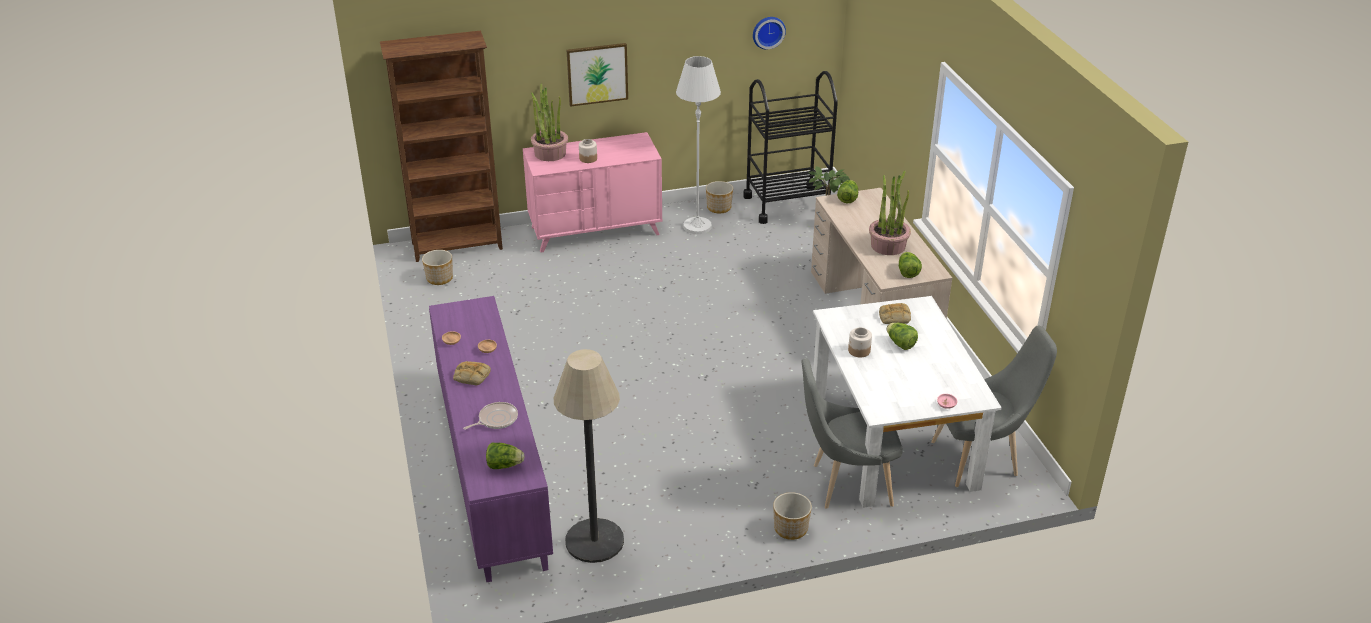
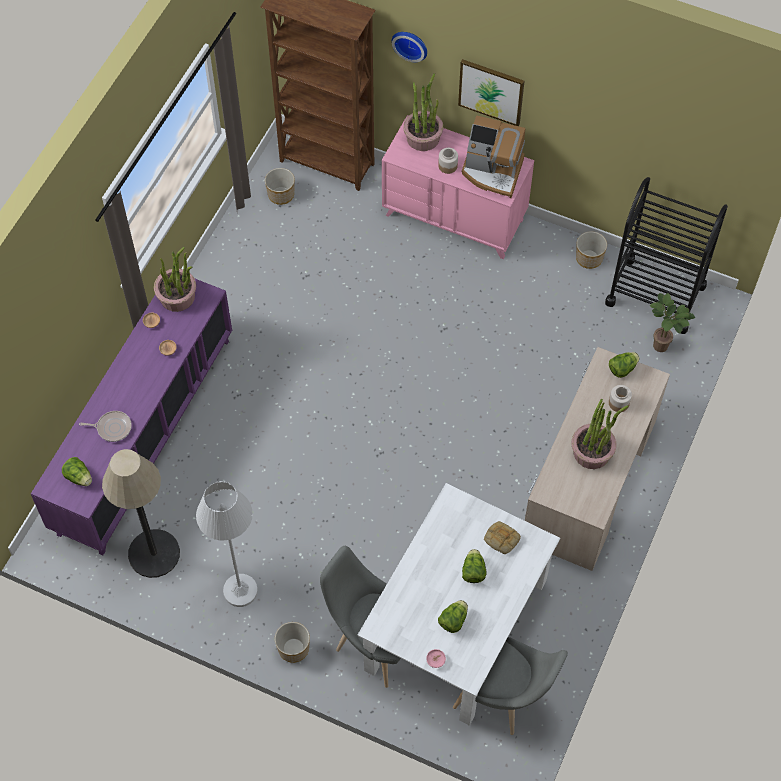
camera: 40 degrees right, 25 degrees up
(456, 317) = (177, 297): none -> potted plant
(471, 376) = (134, 370): bread -> none
(625, 148) = (492, 172): none -> coffee machine
(697, 226) = (545, 270): white floor lamp -> white floor lamp (240, 590)
(768, 31) = (682, 139): wall clock -> wall clock (411, 44)
(859, 351) = (432, 554): jar -> jar (618, 403)
(907, 272) = (572, 496): lettuce -> lettuce (453, 620)

